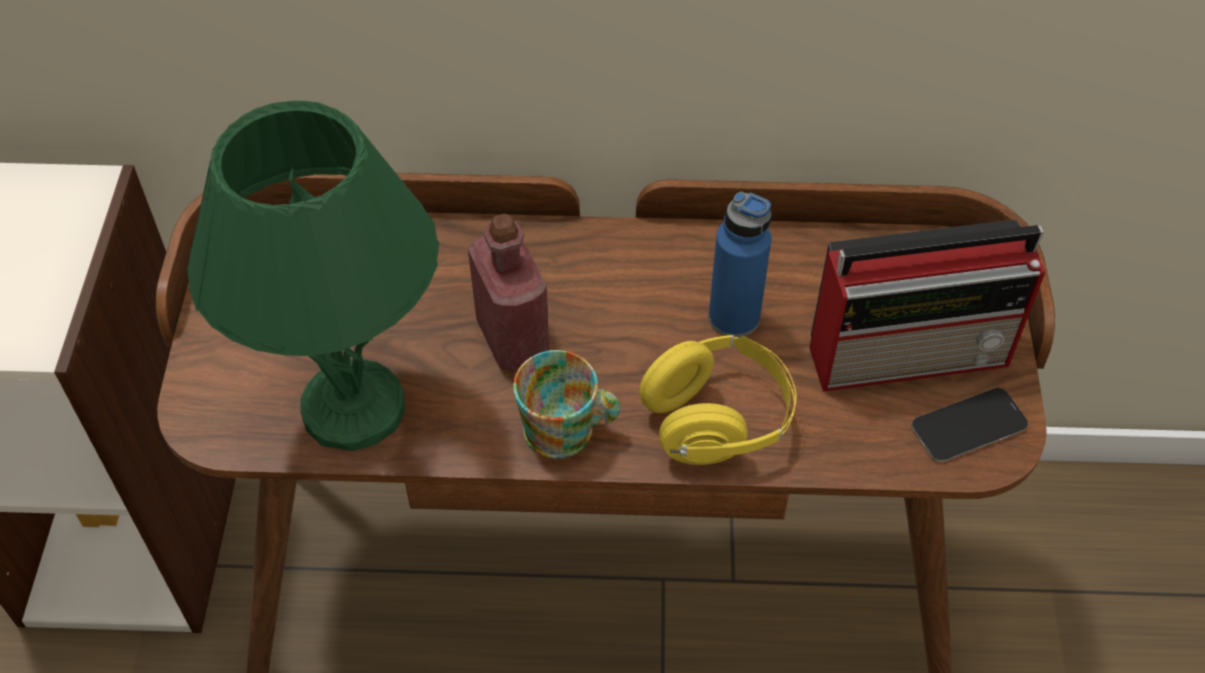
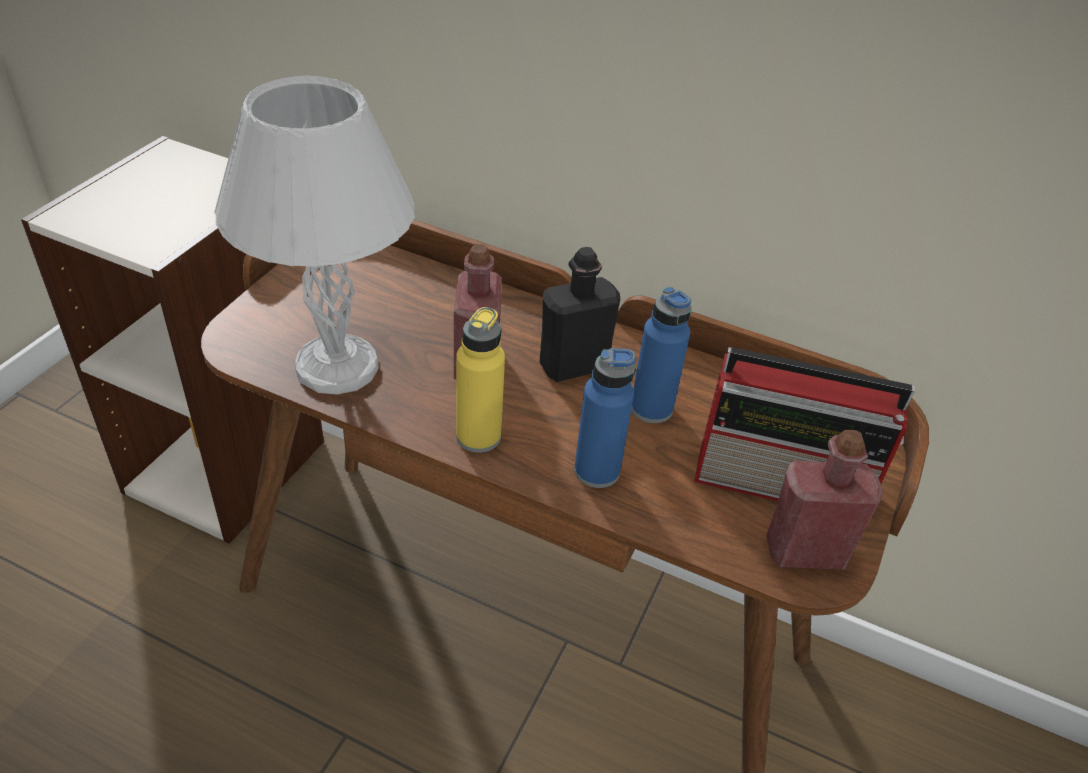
camera: 20 degrees right, 10 degrees down
(352, 411) = (334, 368): green table lamp -> white table lamp
(568, 431) = (478, 436): mug -> yellow bottle
(621, 296) = (573, 366): none -> black bottle
(717, 421) = (597, 471): yellow headphones -> blue bottle
(969, 426) = (805, 551): phone -> red bottle

